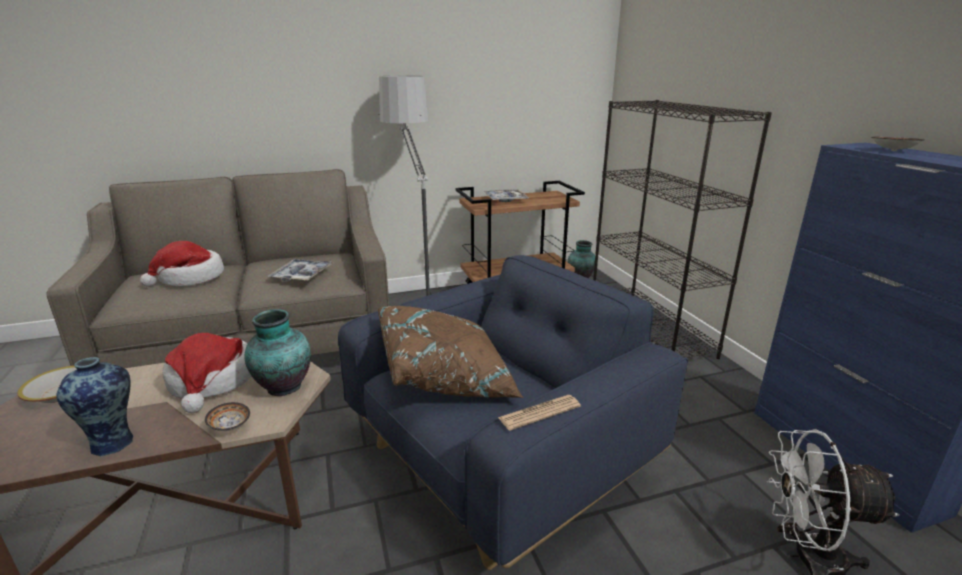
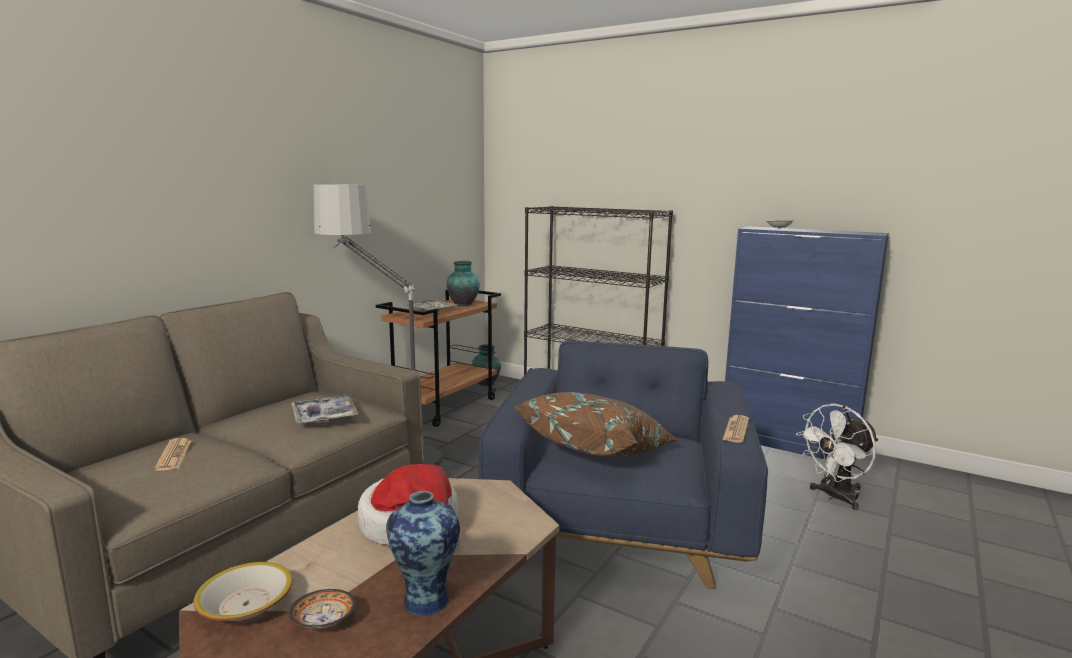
camera: 40 degrees left, 10 degrees down
(190, 278) = (174, 455): hat -> newspaper
(230, 426) = (509, 541): bowl -> bowl (323, 622)
(283, 387) = (492, 502): vase -> vase (463, 305)

